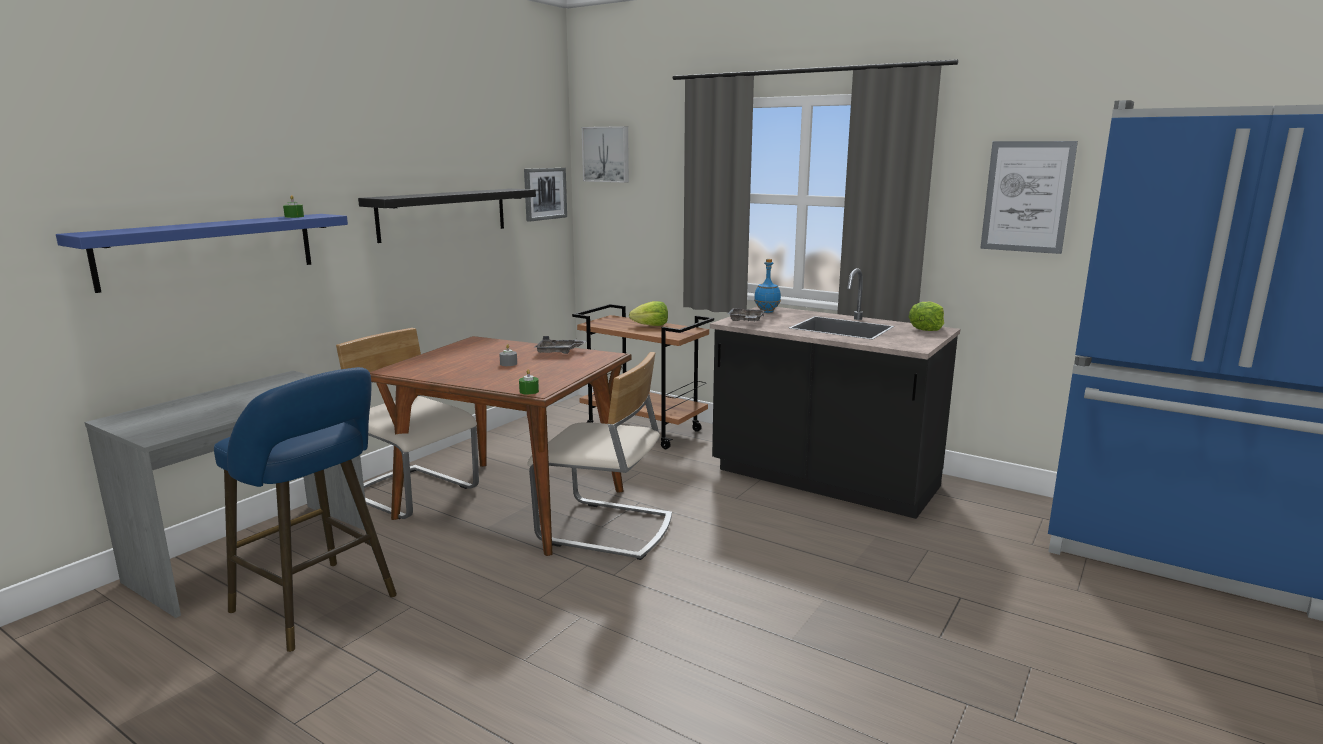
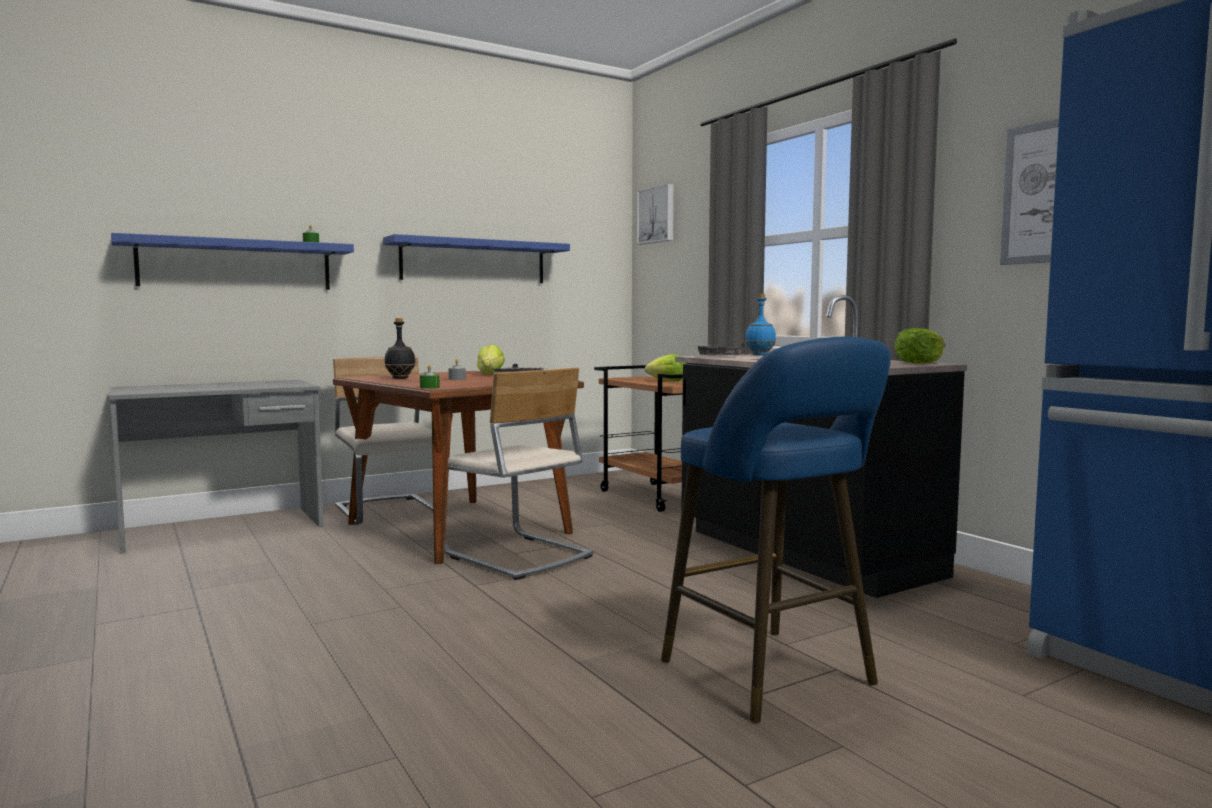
camera: 25 degrees right, 10 degrees down
(319, 606) = (217, 564): blue stool -> blue stool (774, 677)
(443, 214) = (474, 261): black shelf -> blue shelf
(445, 368) = (400, 378): none -> black bottle
(513, 345) = (490, 374): none -> lettuce
(544, 193) = (596, 255): picture -> none

